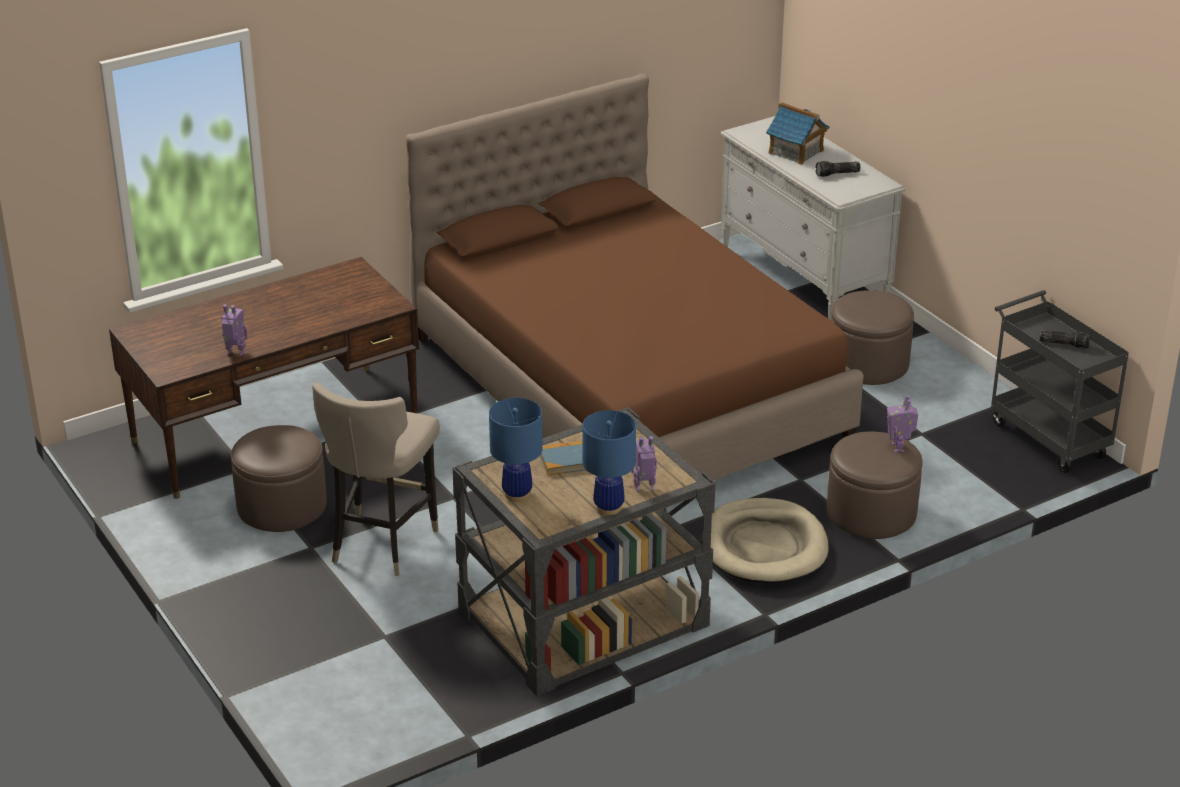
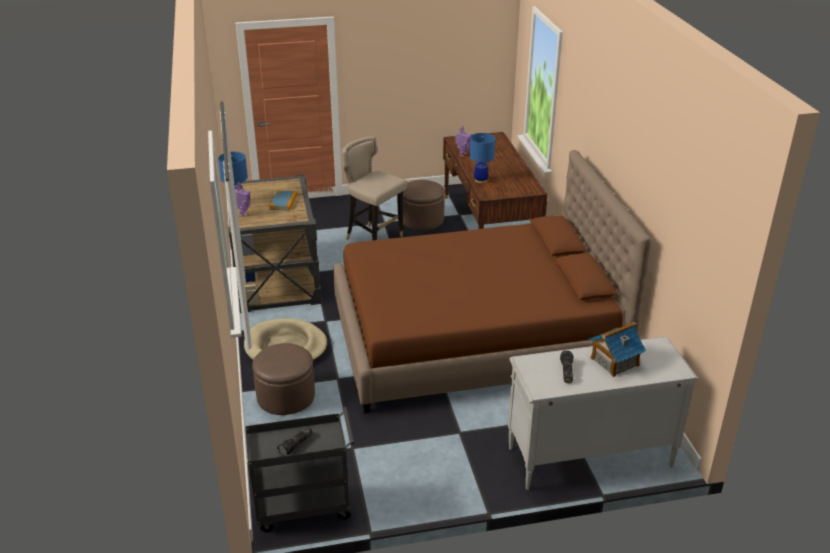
camera: 110 degrees right, 0 degrees up
(517, 494) = (269, 185): blue table lamp -> blue table lamp (480, 180)
(868, 363) = (453, 452): brown ottoman -> none
(899, 447) = (279, 368): toy robot -> none

